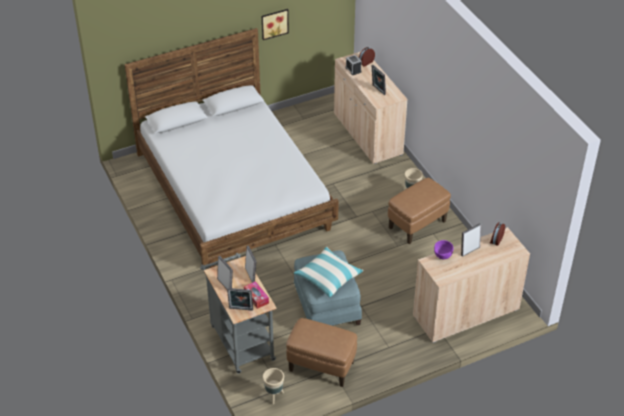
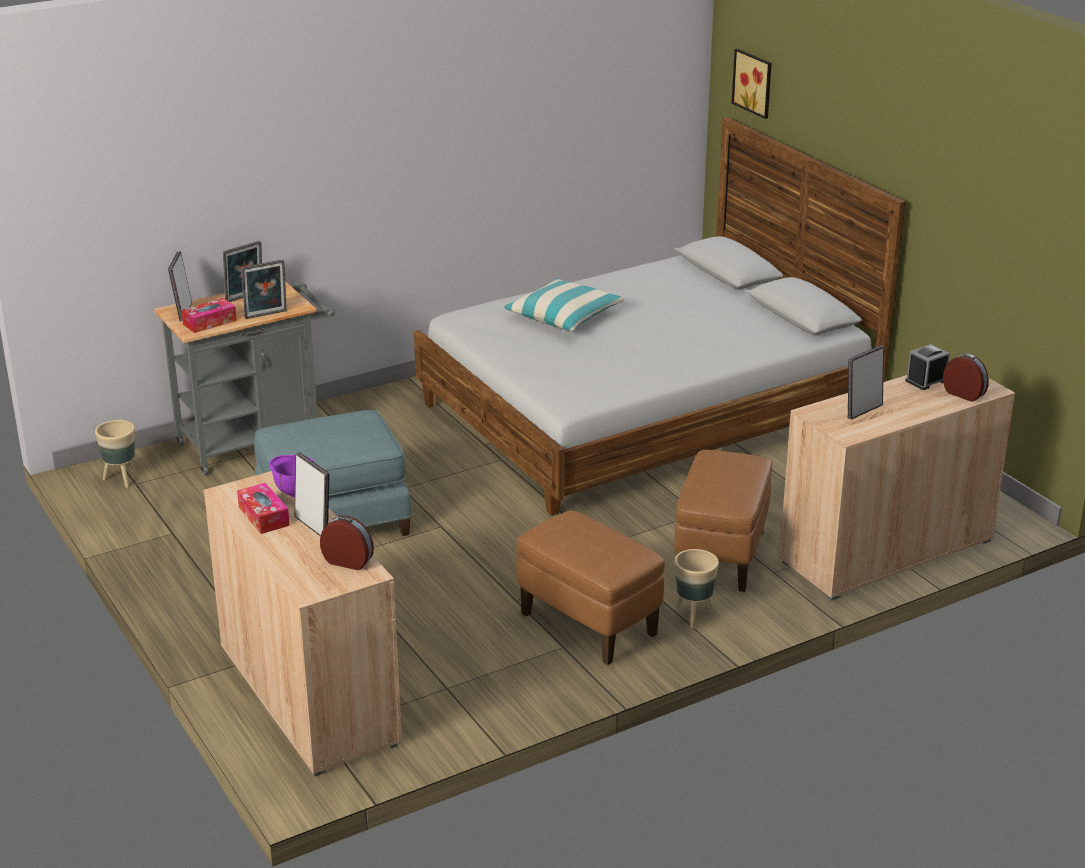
camera: 85 degrees right, 15 degrees down
(274, 23) = (942, 221): picture -> picture (754, 82)
(321, 366) = (181, 522): brown ottoman -> brown ottoman (721, 556)
(328, 277) = (320, 438): pillow -> pillow (564, 317)
(462, 266) = (264, 516): none -> tissue box

